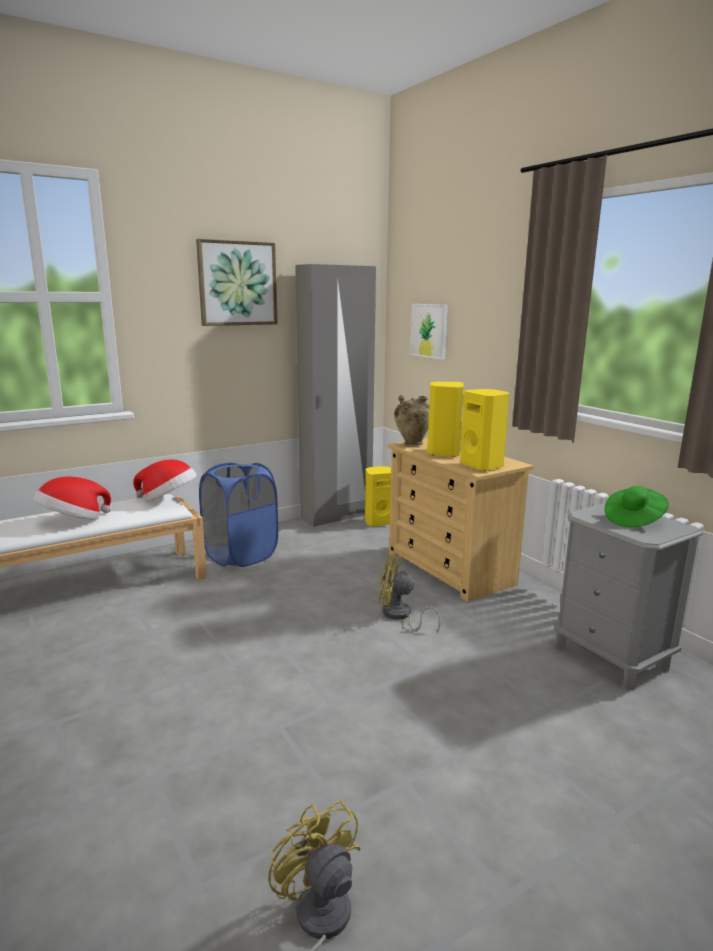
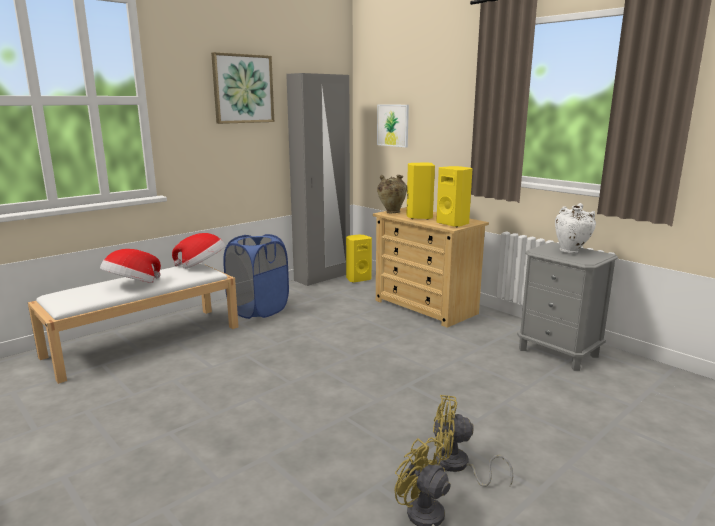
camera: 10 degrees left, 0 degrees up
(400, 616) = (401, 340): yellow fan -> yellow fan (457, 466)
(633, 520) = (571, 252): green hat -> white vase

